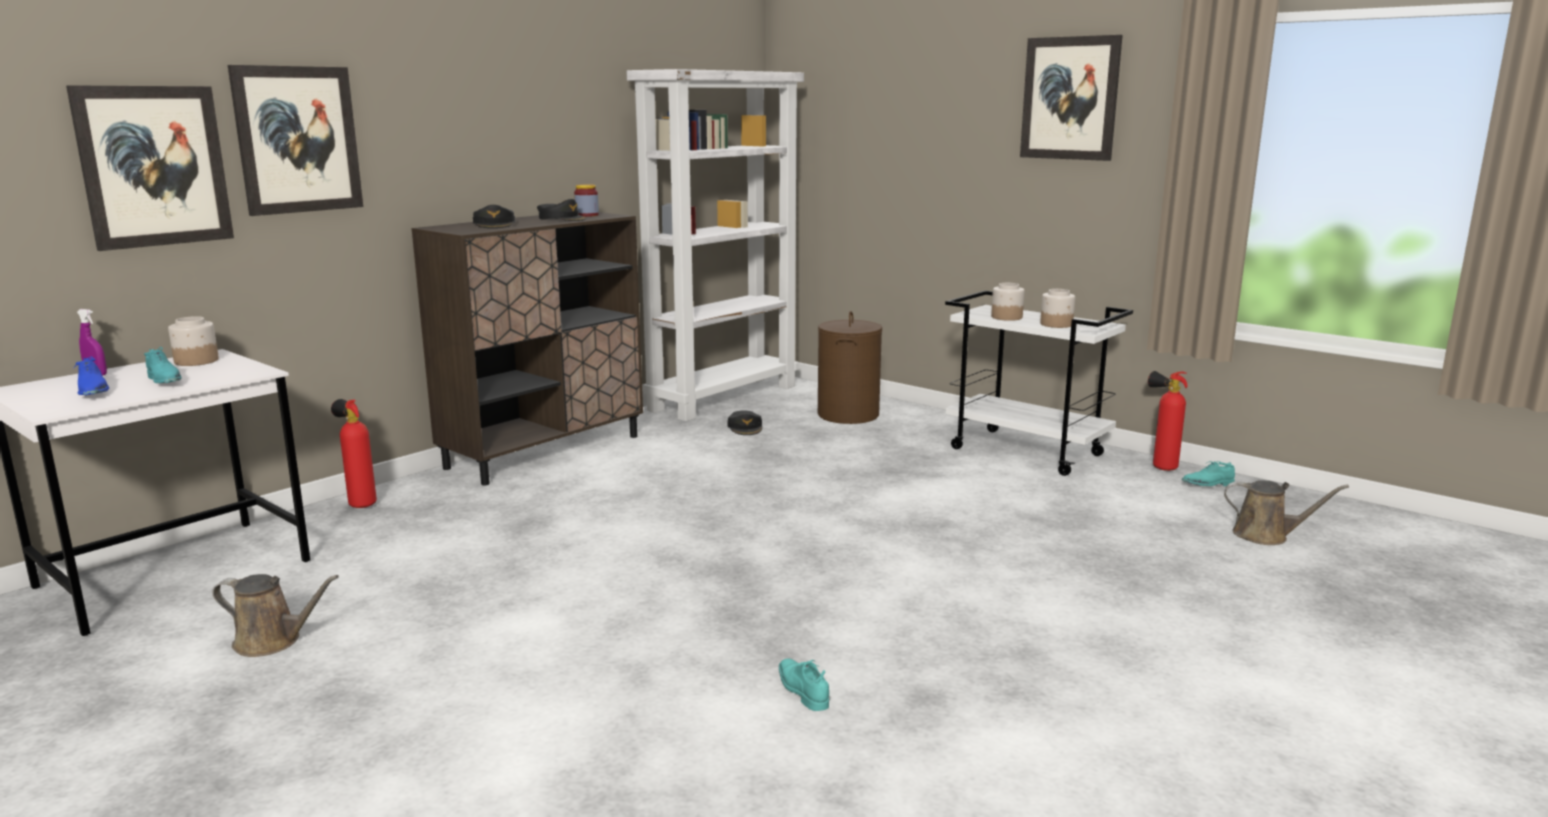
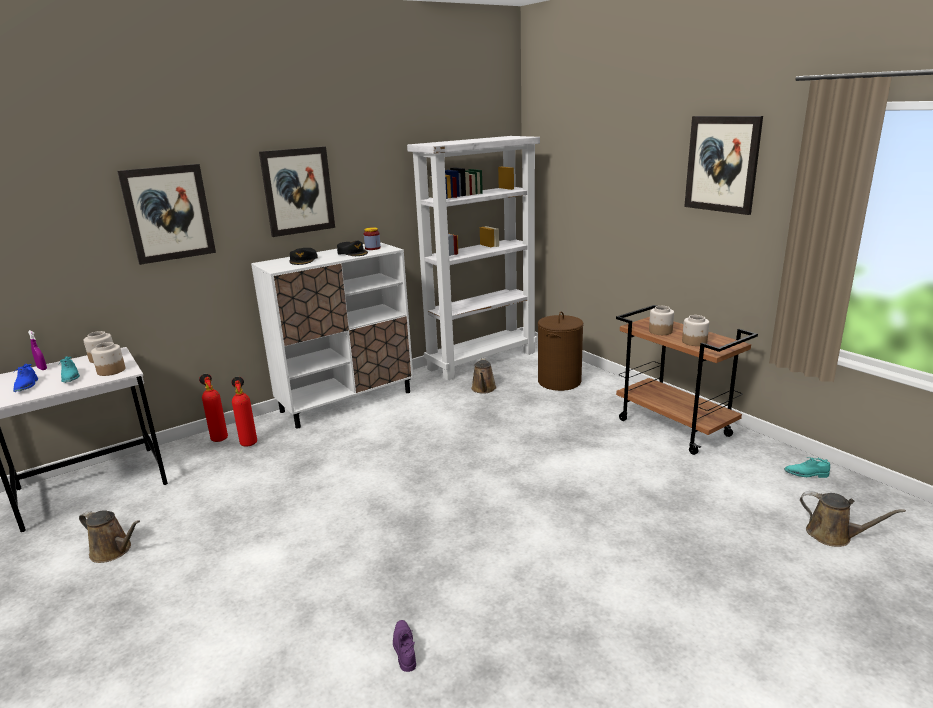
camera: 15 degrees right, 5 degrees up
(154, 166) = (73, 239): picture -> picture (298, 191)
(229, 372) = (111, 371): none -> jar
(545, 451) = (347, 401): brown cabinet -> white cabinet
(745, 428) = (483, 389): black cap -> brown watering can
(802, 691) = (404, 649): turquoise shoe -> purple shoe
(1028, 452) = (675, 428): white cart -> brown cart
(1159, 467) = (773, 452): fire extinguisher -> fire extinguisher (248, 442)

